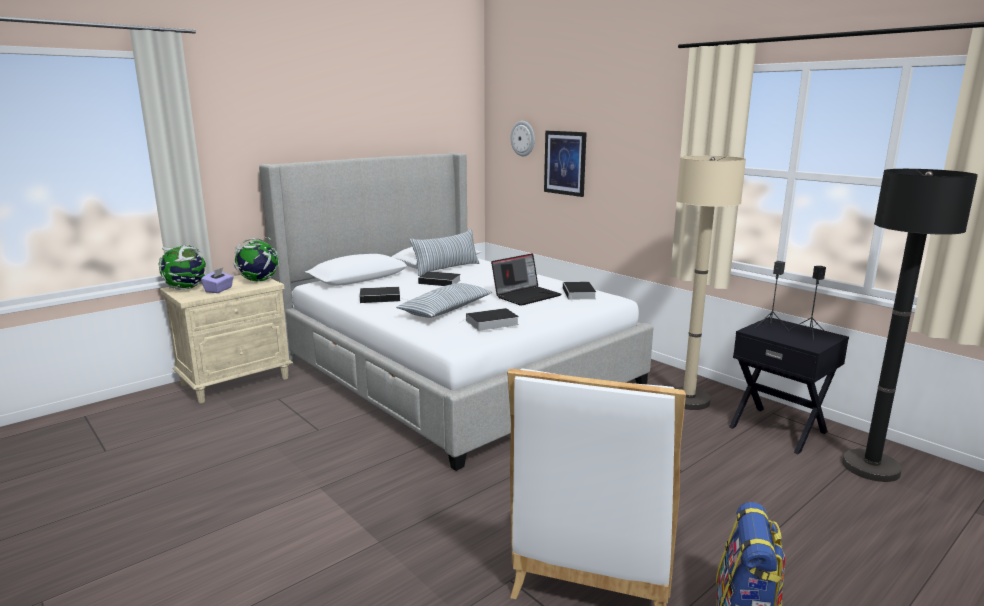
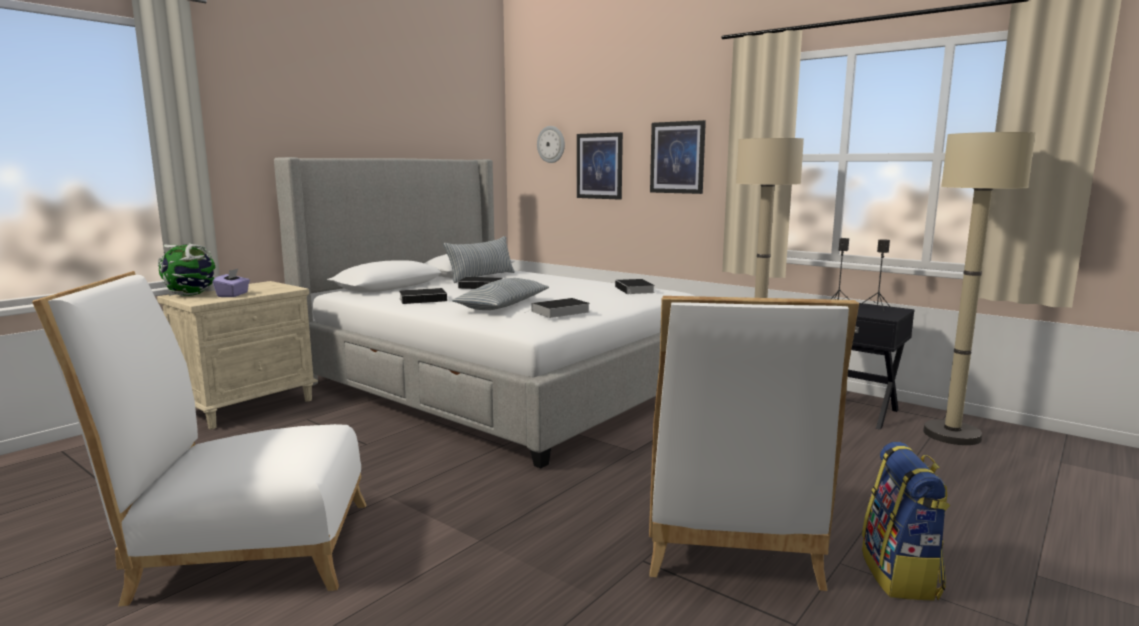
camera: 10 degrees left, 5 degrees down
(189, 529) = (241, 549): none -> white chair
(258, 281) = (276, 287): globe -> none
(526, 295) = (581, 293): laptop -> none
(635, 161) = (677, 157): none -> picture
(870, 467) = (951, 435): black floor lamp -> beige floor lamp

